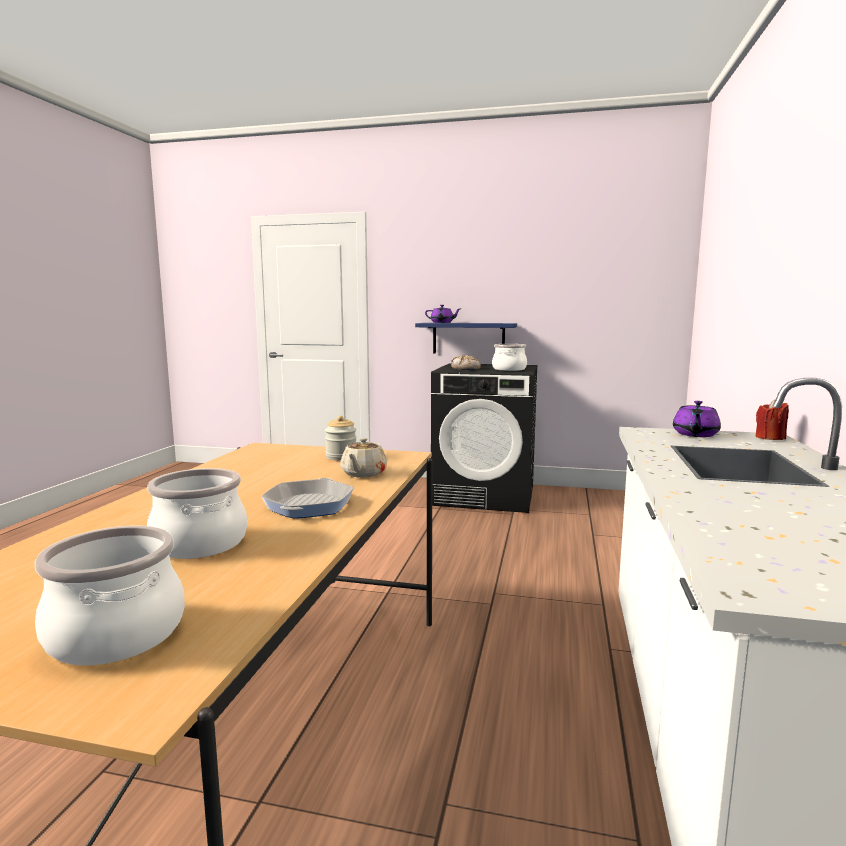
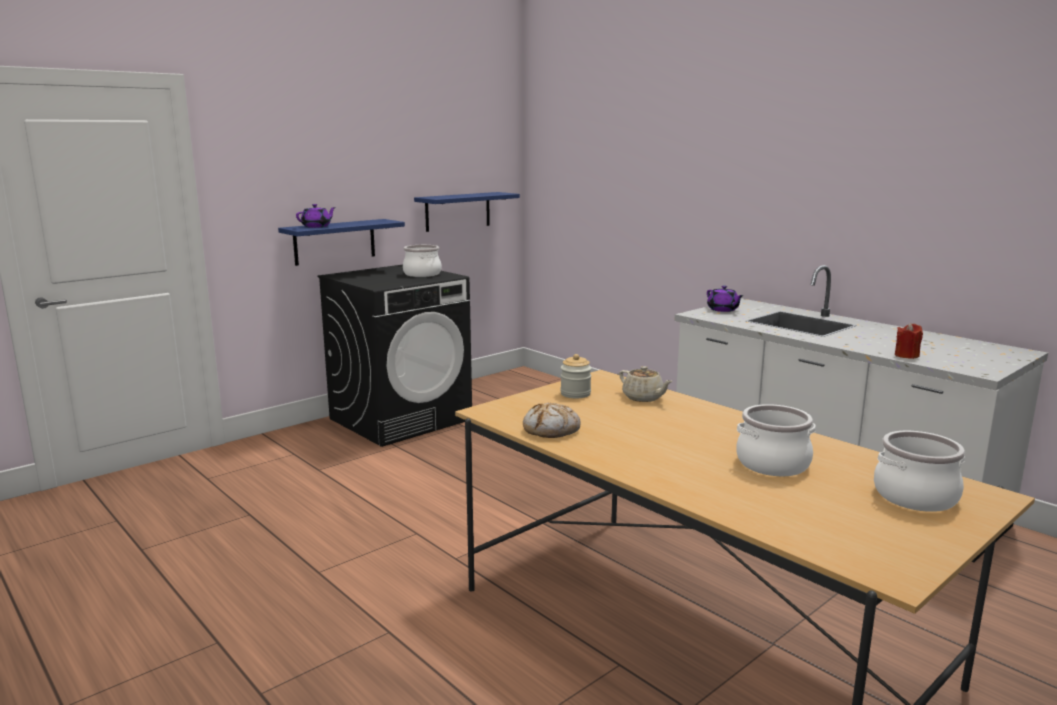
camera: 55 degrees left, 5 degrees up
(309, 505) = (712, 425): frying pan -> none
(466, 369) = (387, 281): bread -> bread (551, 430)
(600, 322) = (458, 211): none -> blue shelf
(770, 438) = (750, 303): red candle -> red candle (906, 355)

